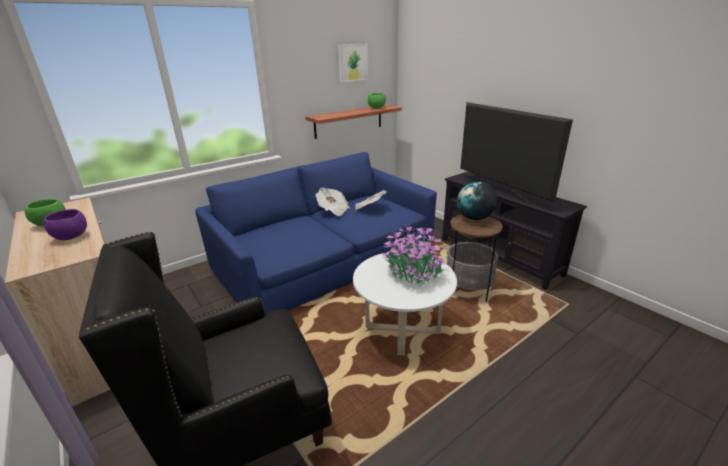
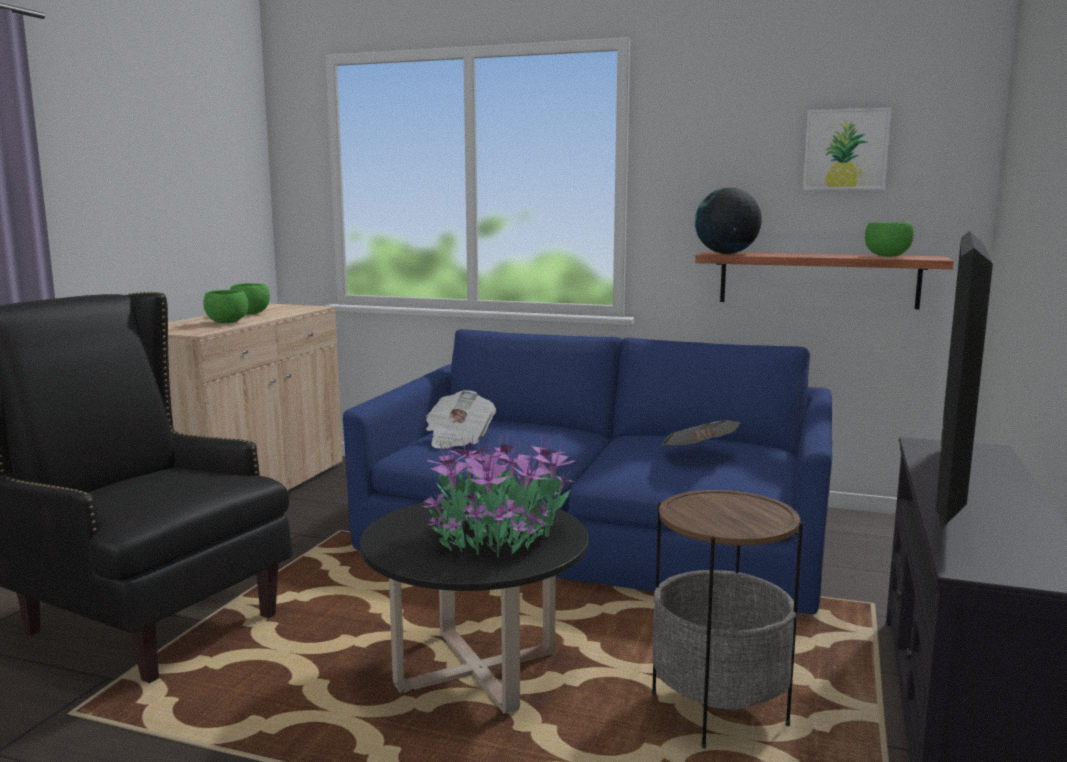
camera: 55 degrees right, 15 degrees down
(71, 237) = (227, 323): purple bowl -> green bowl
(333, 210) = (639, 436): newspaper -> newspaper (458, 439)
(402, 329) = (476, 671): white coffee table -> black coffee table
(474, 218) = (756, 506): globe -> globe (726, 253)

